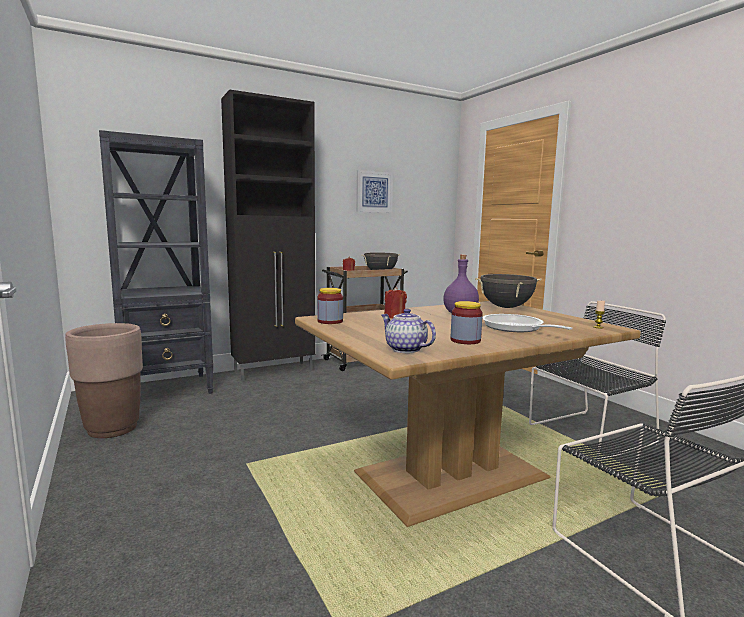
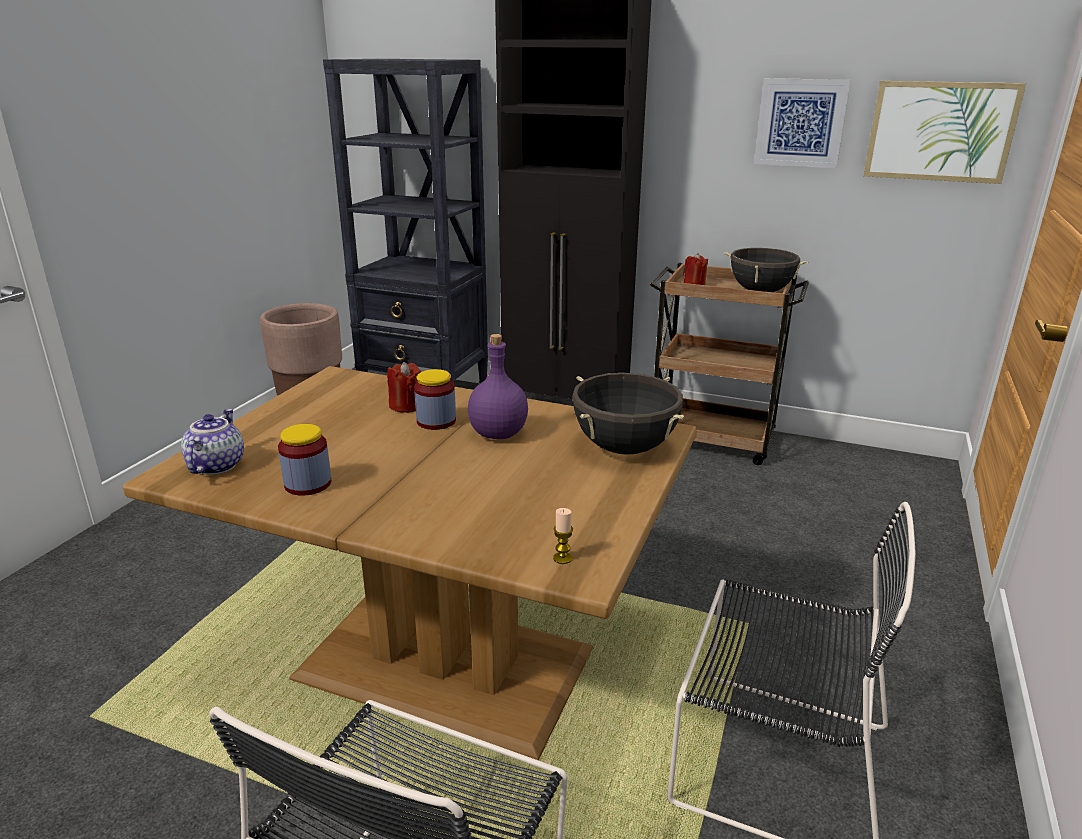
camera: 50 degrees right, 15 degrees up
(330, 321) = (324, 387): jar -> jar (436, 421)
(425, 196) = (939, 131): none -> picture
(516, 328) = (445, 495): frying pan -> none

